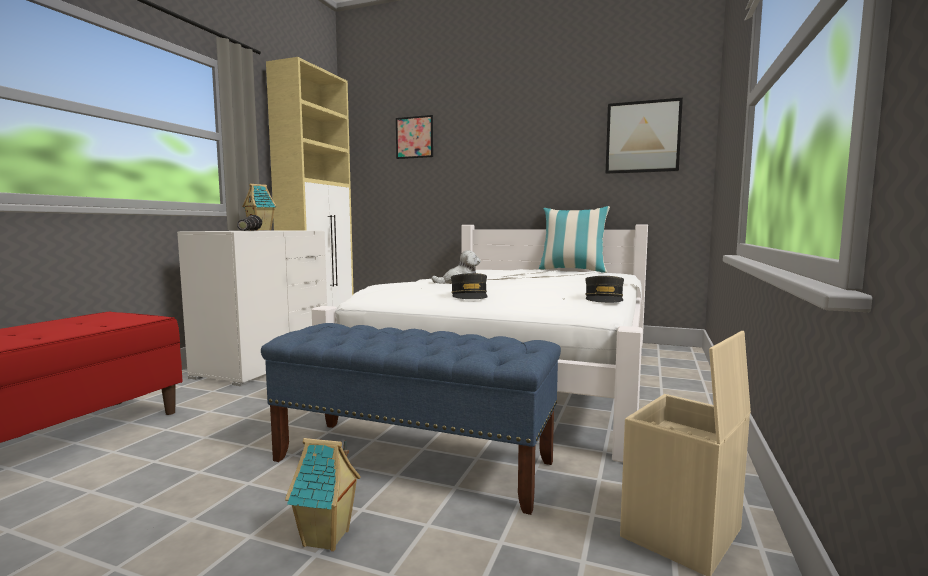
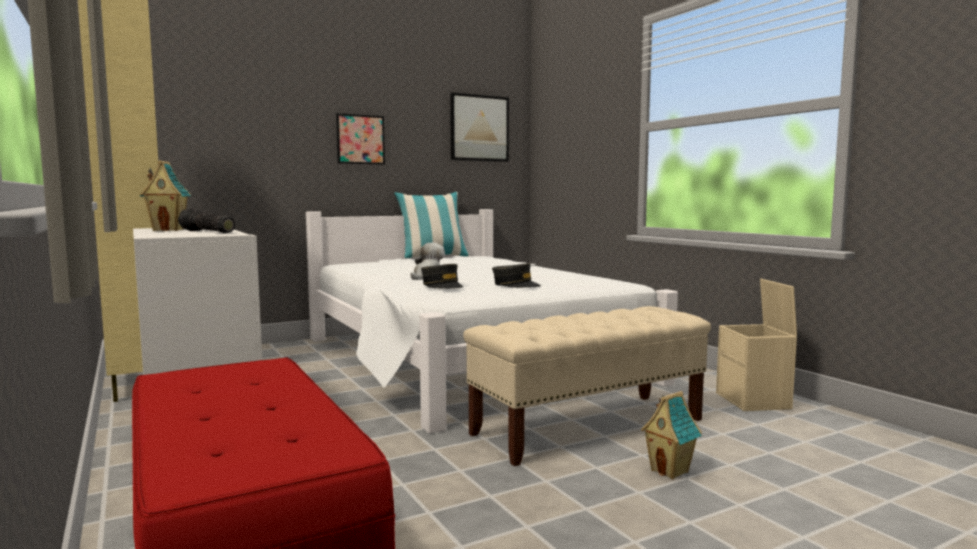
camera: 50 degrees left, 0 degrees up
(413, 461) = (589, 426): blue bench -> beige bench
(414, 137) = (225, 95): picture -> picture (360, 139)
(604, 299) = (590, 275): grey cap -> grey cap (442, 286)

